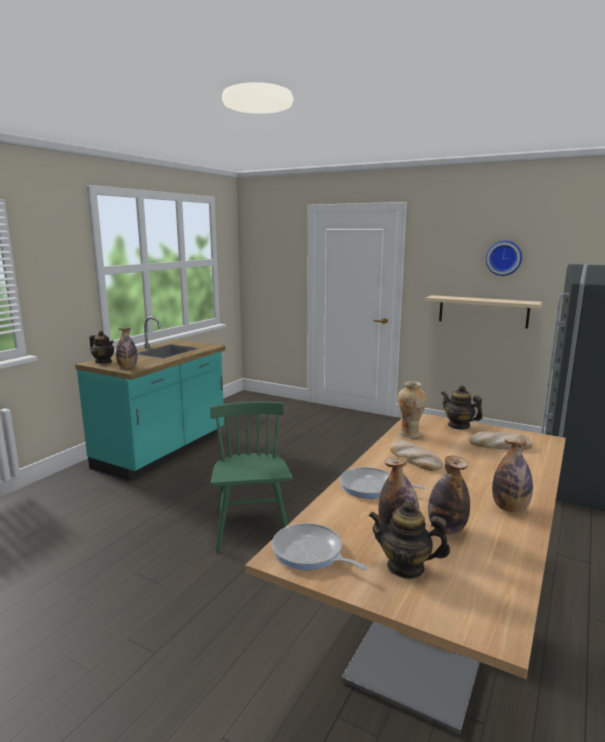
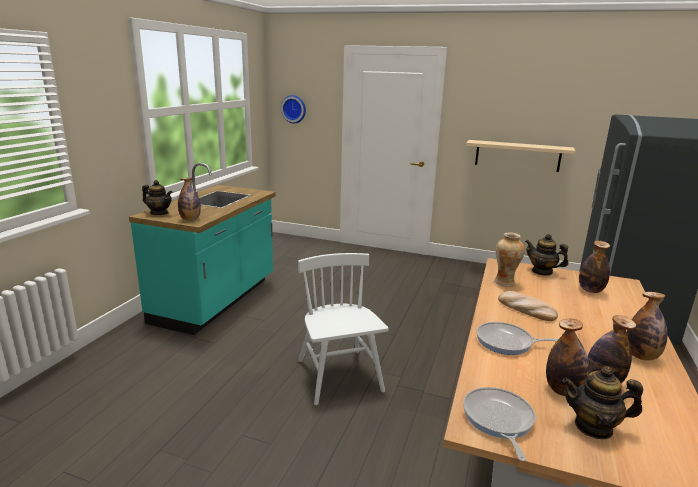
camera: 10 degrees left, 5 degrees up
(252, 527) = (339, 376): green chair -> white chair
(310, 553) = (498, 420): frying pan -> frying pan turned 60 degrees clockwise
(500, 445) = (590, 290): bread -> bottle
(504, 258) = (540, 105): wall clock -> wall clock (294, 109)

